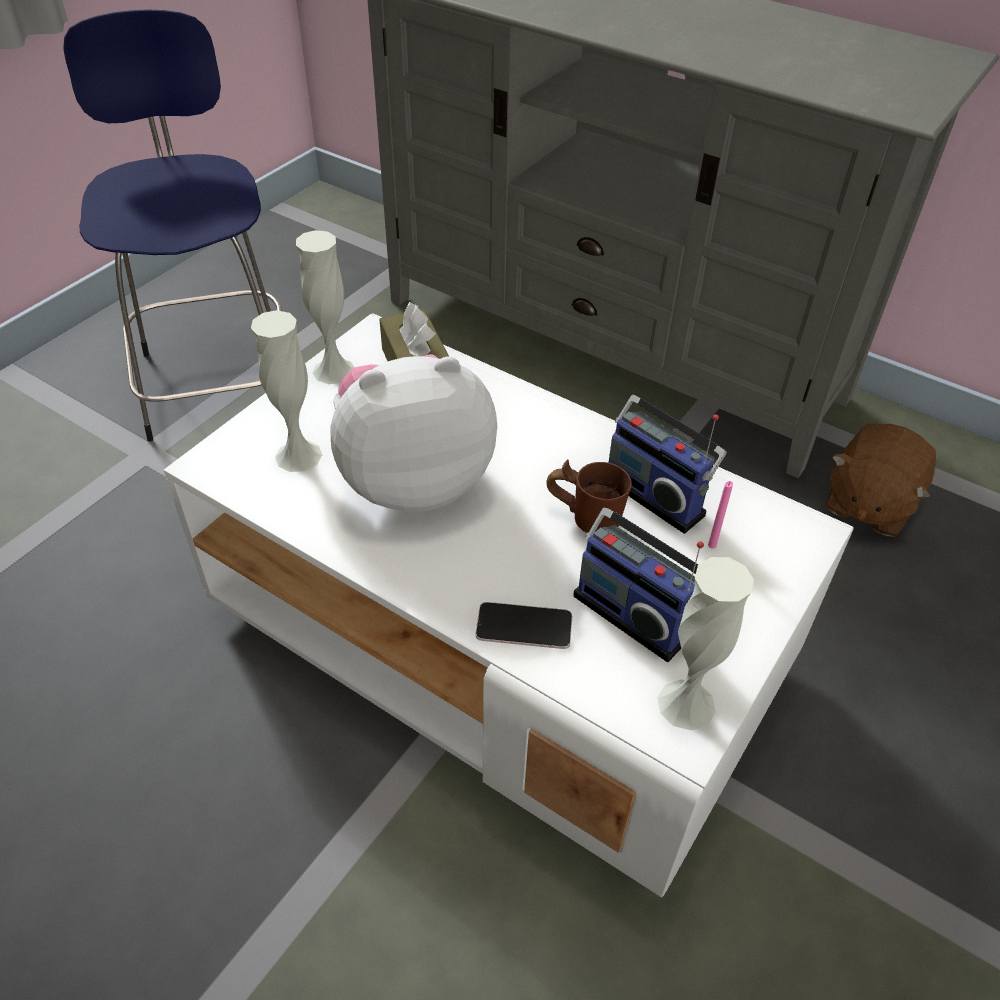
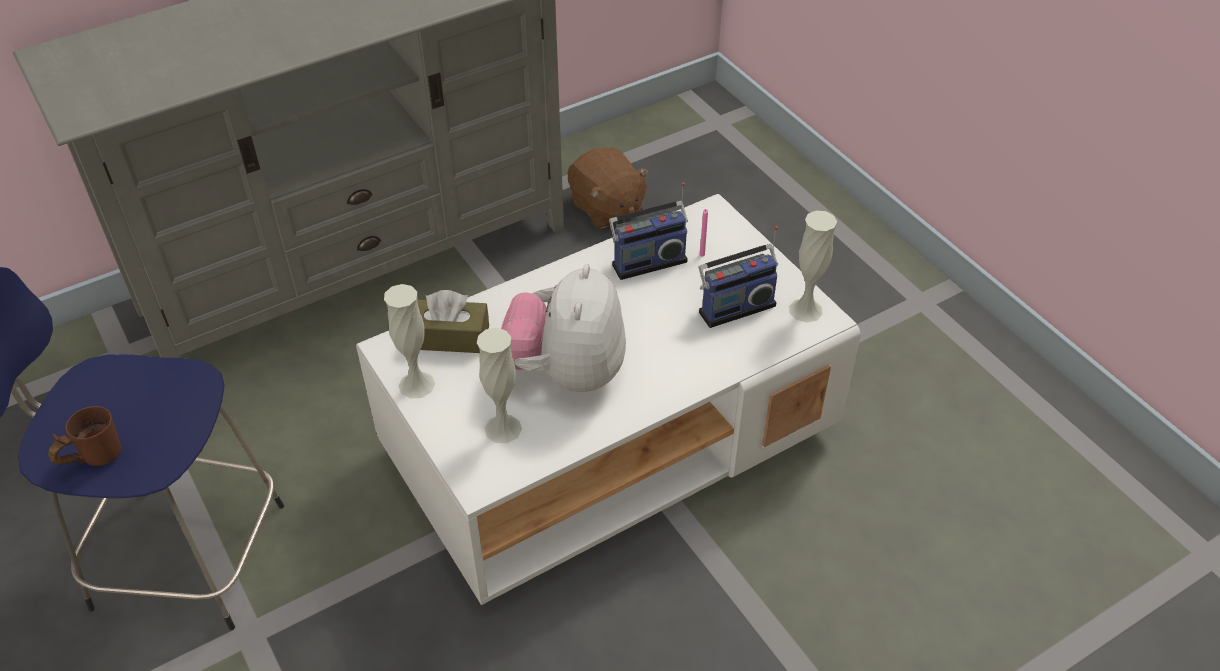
camera: 65 degrees left, 0 degrees up
(524, 626) = (721, 357): phone -> none
(587, 515) = (648, 298): brown mug -> brown mug (92, 456)

